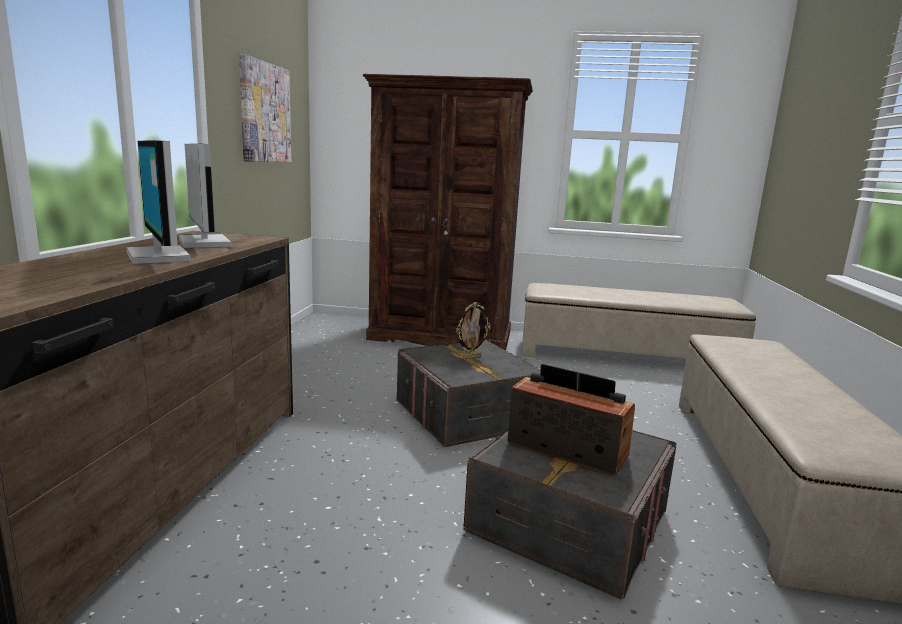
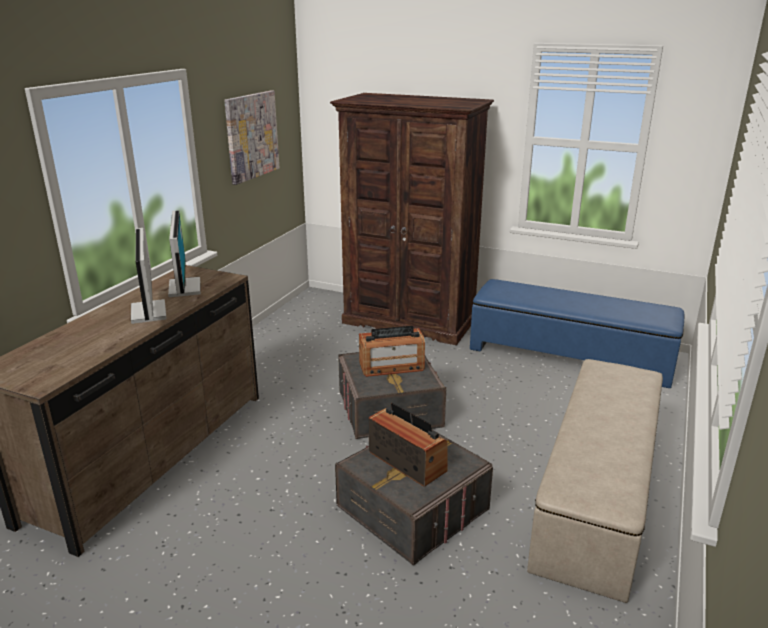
camera: 15 degrees right, 10 degrees up
(471, 357) = (391, 366): picture frame -> radio
(626, 356) = (571, 354): beige bench -> blue bench

